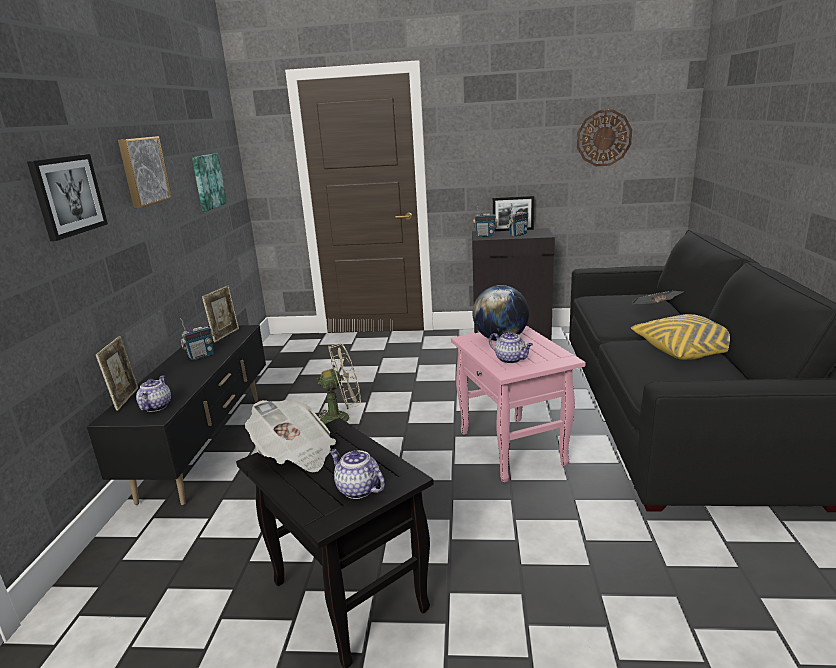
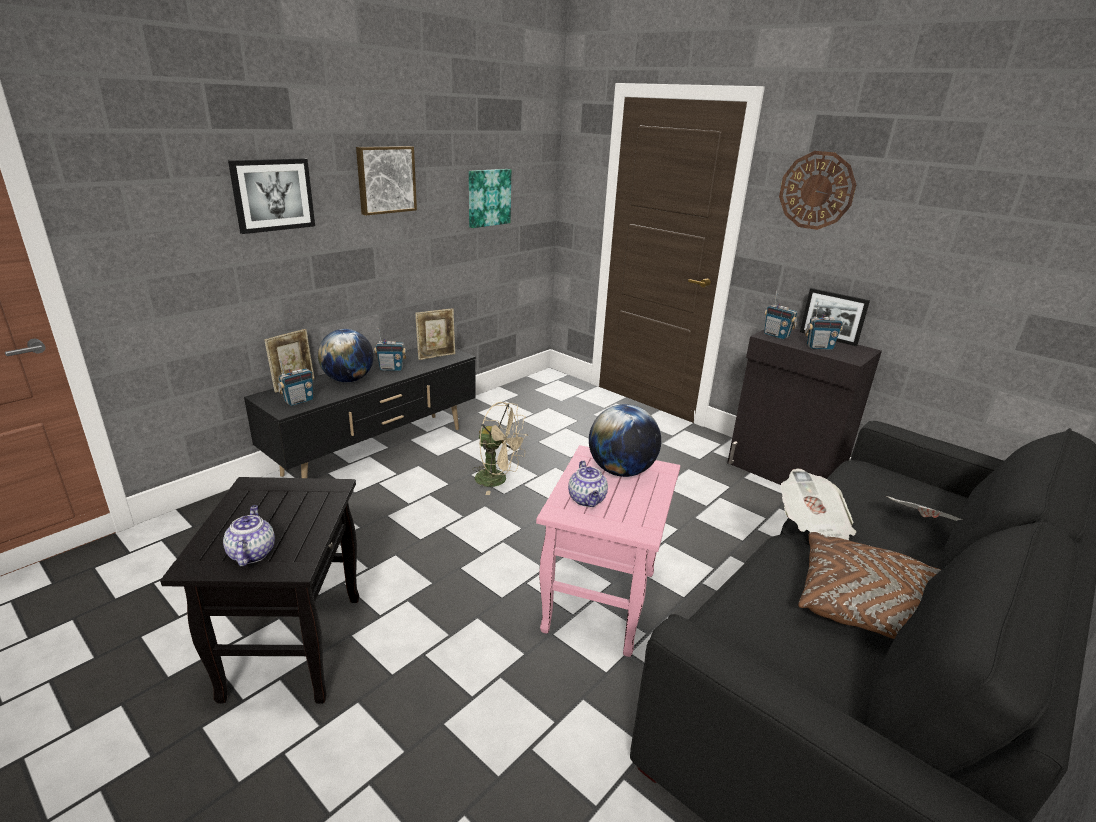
camera: 35 degrees right, 5 degrees up
(156, 406) = (299, 401): teapot -> radio
(175, 376) = (348, 380): none -> globe
(295, 454) = (274, 494): newspaper -> newspaper (813, 527)
(604, 138) = (1011, 241): wall clock -> wall clock (816, 190)
(688, 350) = (864, 605): yellow pillow -> brown pillow

